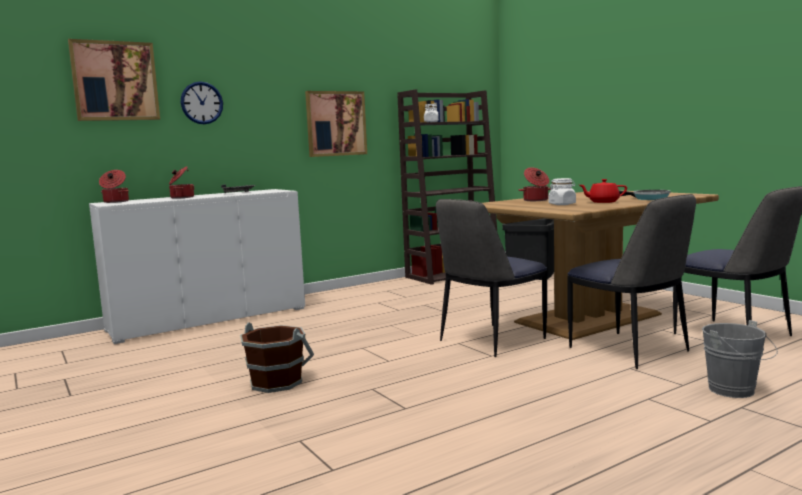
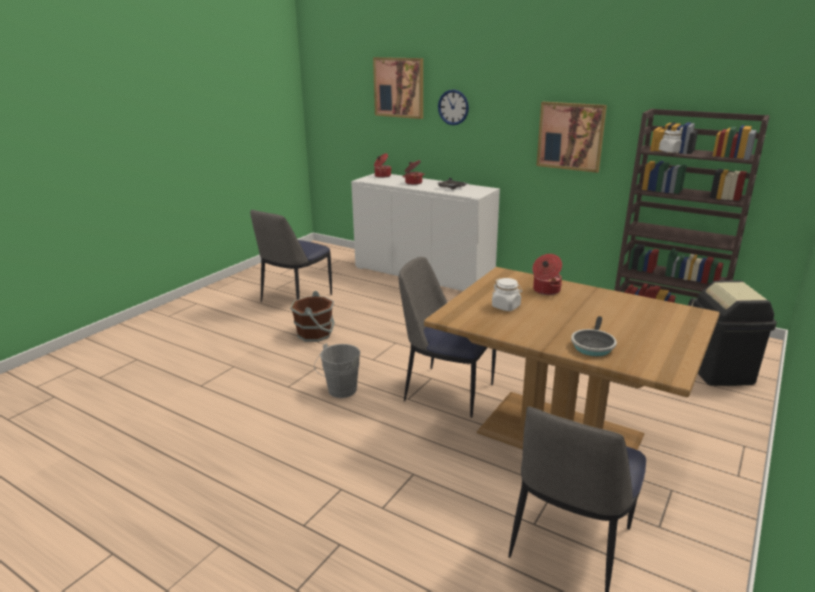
camera: 65 degrees right, 15 degrees up
(603, 202) = (539, 324): red teapot -> none
(630, 351) = (464, 470): chair -> chair (295, 299)
(735, 391) = (378, 541): grey bucket -> grey bucket (340, 391)

